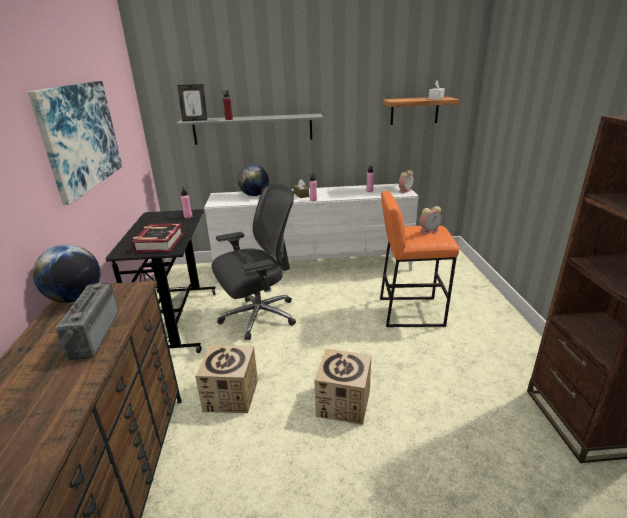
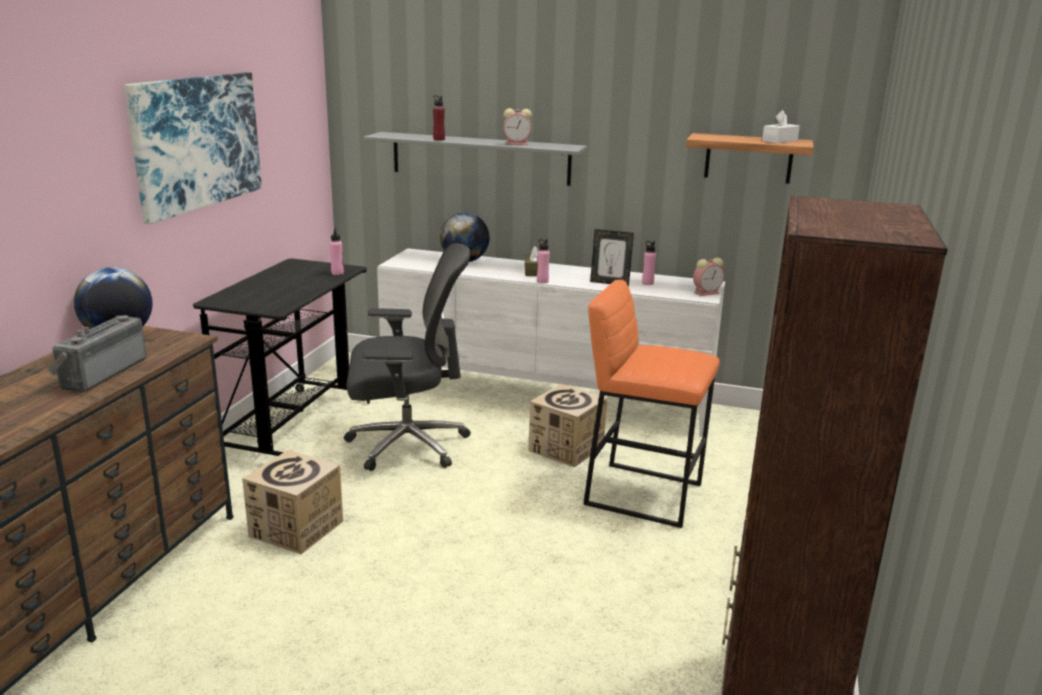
camera: 20 degrees right, 5 degrees down
(159, 243) = (269, 298): book -> none
(195, 120) = (392, 135): picture frame -> picture frame (610, 283)
(343, 403) = (434, 579): cardboard box -> cardboard box (566, 449)
(429, 231) = (673, 357): alarm clock -> alarm clock (518, 144)

